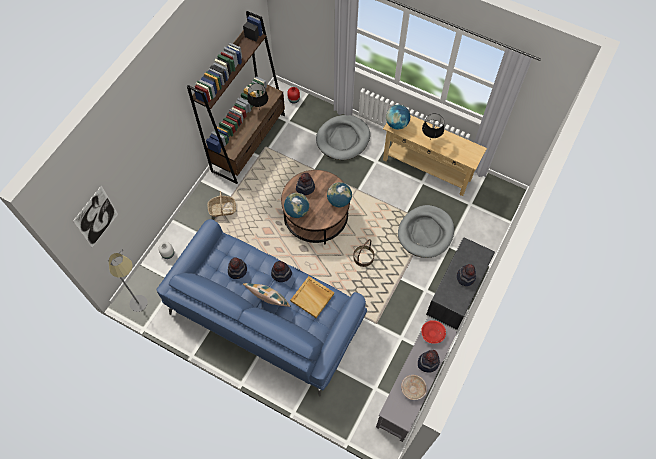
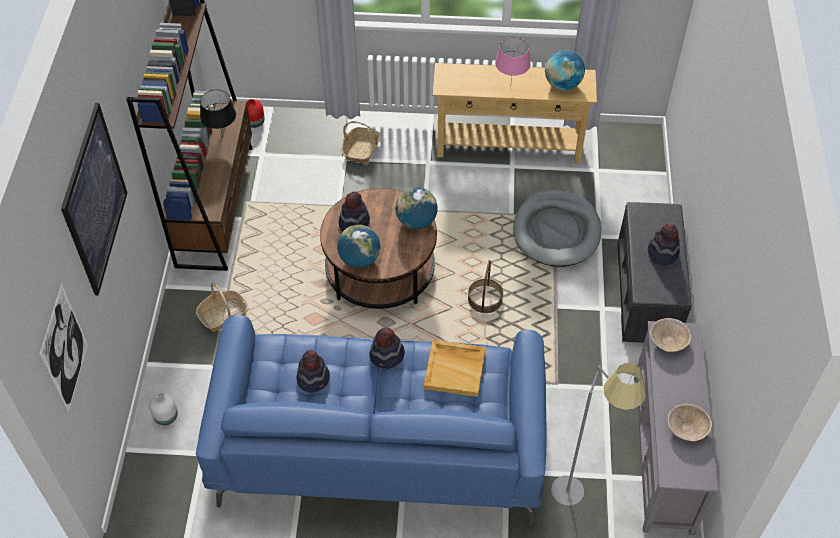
camera: 25 degrees left, 10 degrees down
(144, 140) = (95, 200): none -> picture
(145, 307) = (169, 513): grey floor lamp -> grey floor lamp (582, 491)
(269, 302) = (390, 404): pillow -> none
(343, 139) = (361, 150): grey dog bed -> basket
(397, 124) = (450, 82): globe -> globe (562, 84)
(428, 362) = (686, 382): hat -> none
(430, 140) = (510, 86): black table lamp -> pink table lamp
(433, 334) = (669, 340): red bowl -> beige bowl

